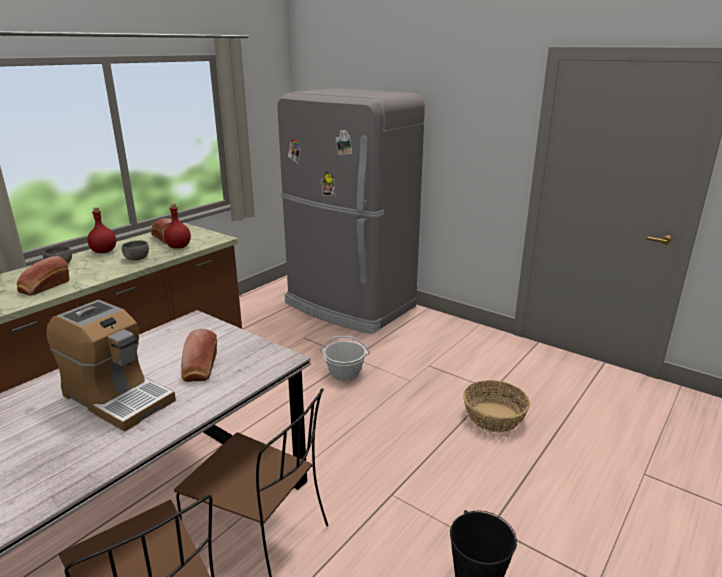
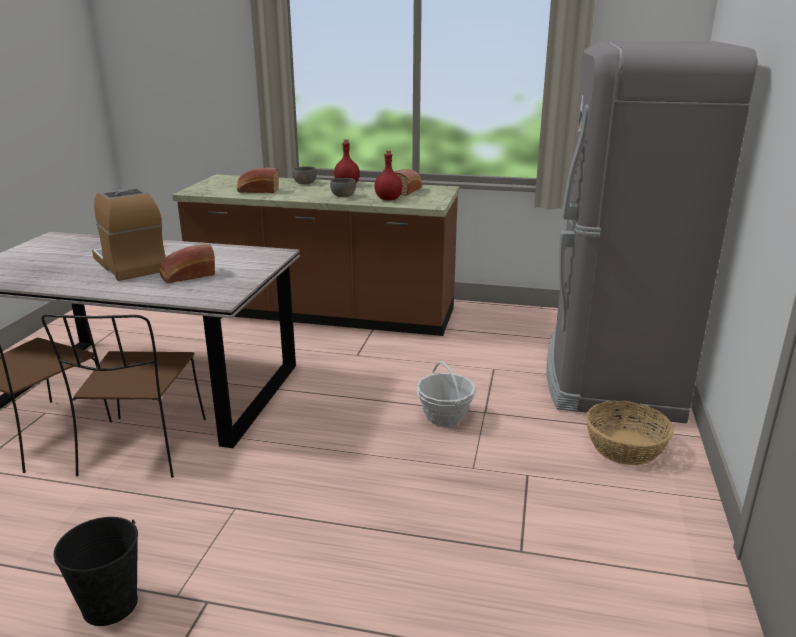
camera: 65 degrees right, 0 degrees up
(117, 397) = (130, 265): coffee machine -> coffee machine turned 135 degrees clockwise
(493, 417) = (444, 564): basket -> basket (624, 447)

